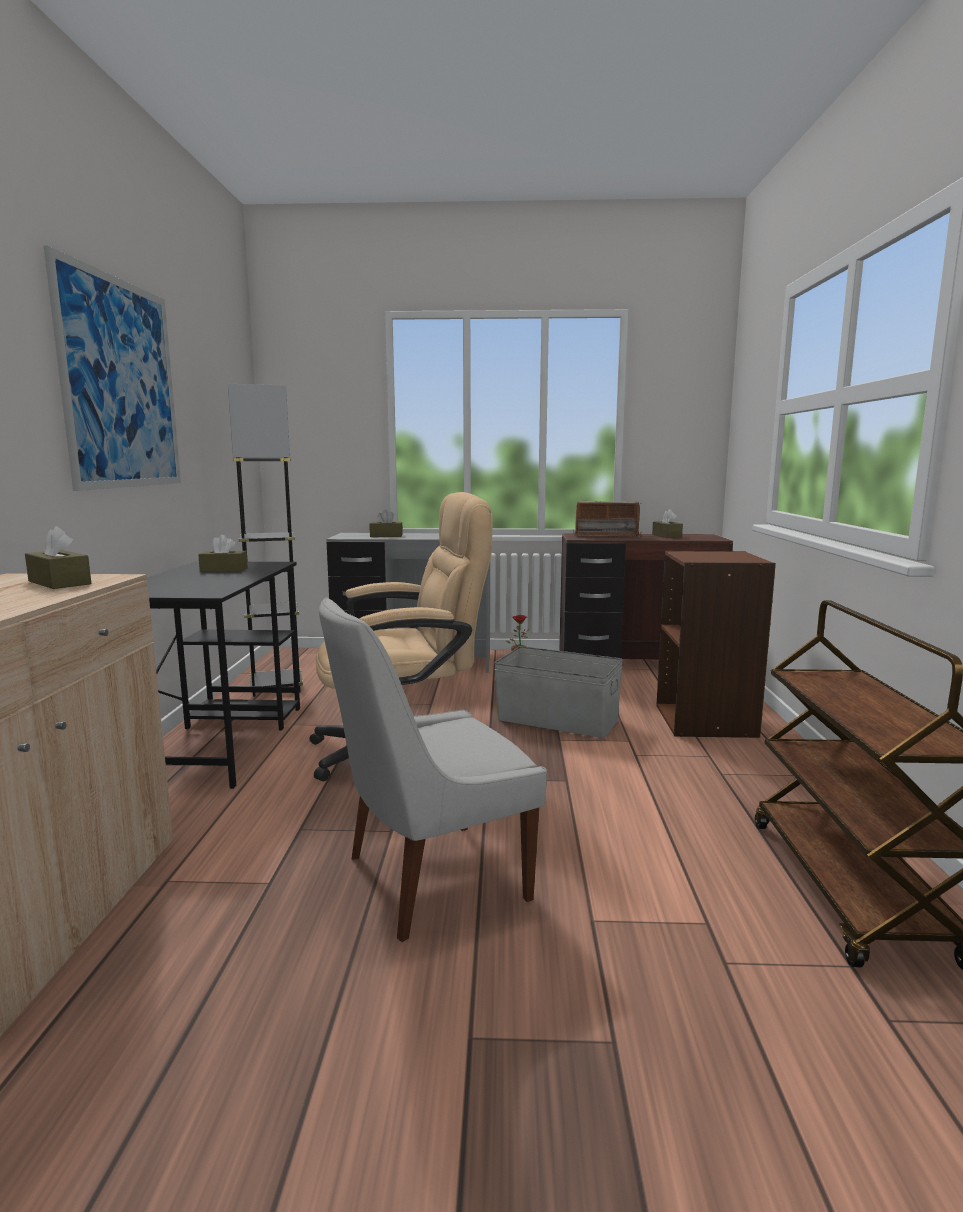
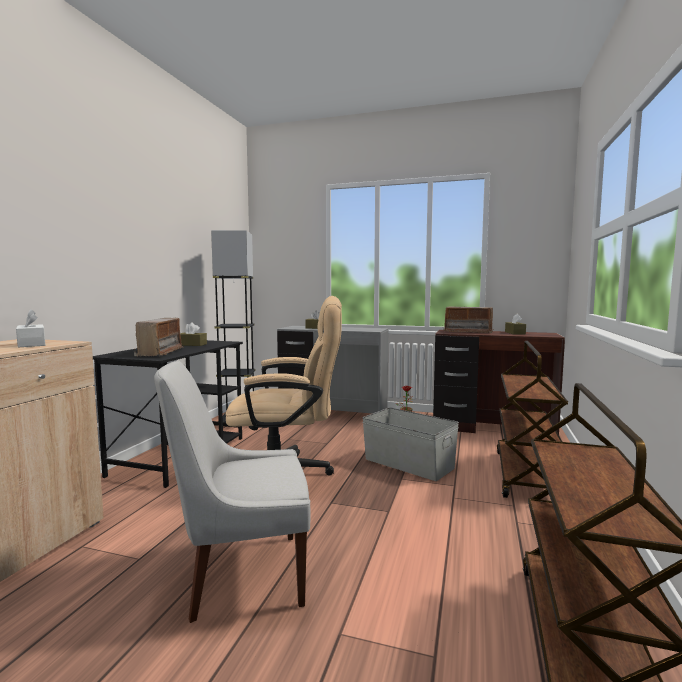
camera: 15 degrees right, 5 degrees down
(59, 582) = (31, 344): brown tissue box -> white tissue box
(122, 384) = (135, 230): picture -> none
(197, 585) = (160, 352): none -> radio
(706, 721) = (526, 476): brown bookcase -> brown cart

